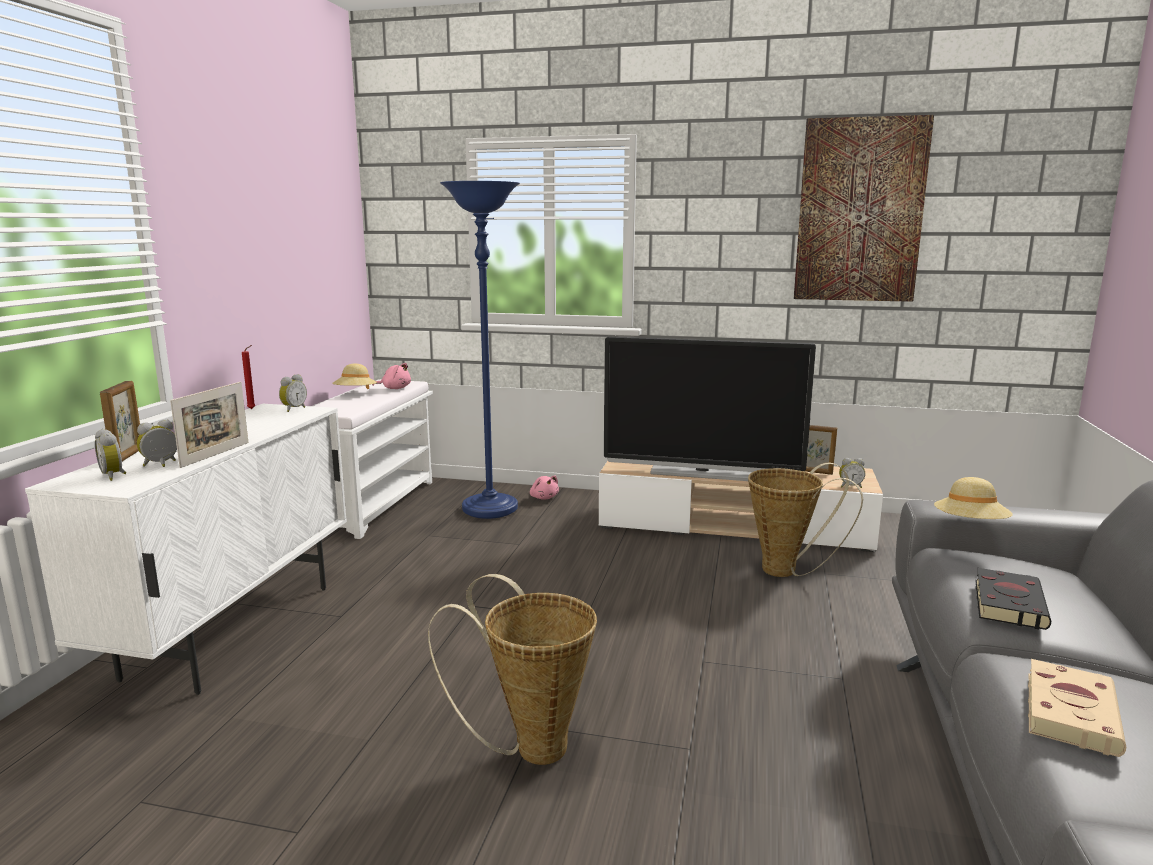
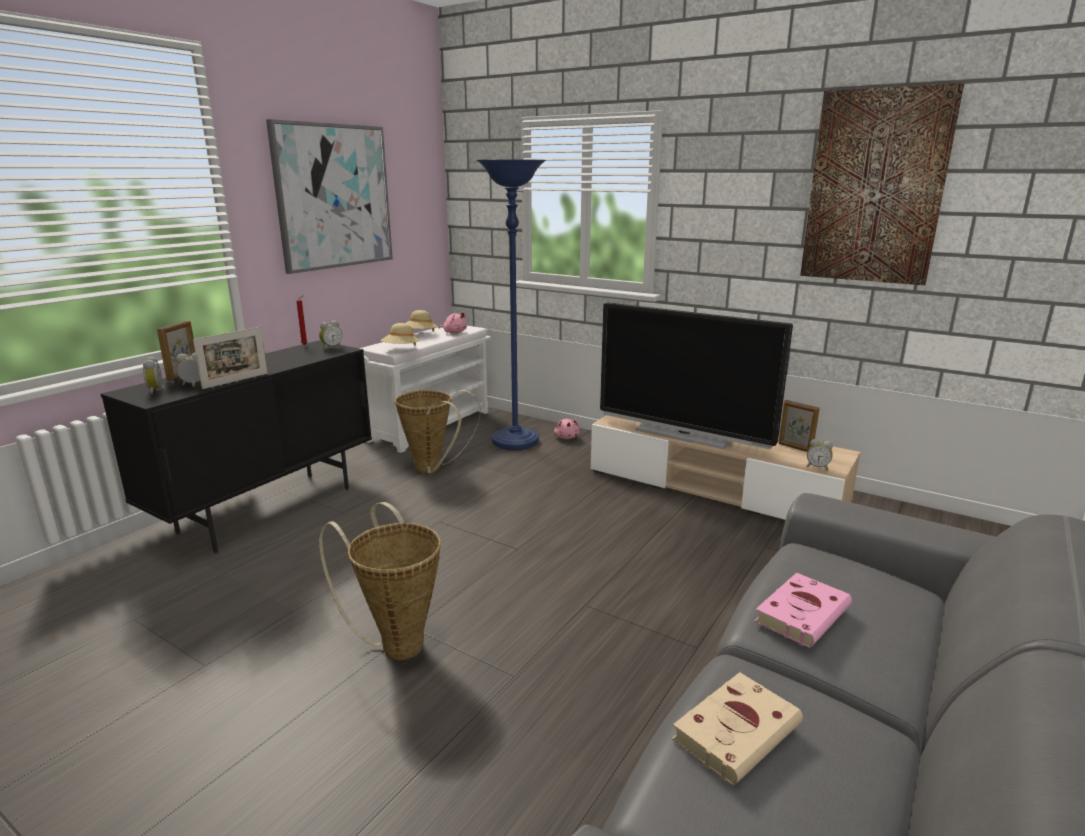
camera: 20 degrees right, 5 degrees up
(233, 630) = (268, 510): white cabinet -> black cabinet
(260, 225) = (334, 197): none -> picture
(787, 571) = (730, 538): basket -> basket (433, 470)
(970, 525) = (832, 529): beige hat -> beige hat (401, 349)
(1008, 603) = (803, 613): black book -> pink book

